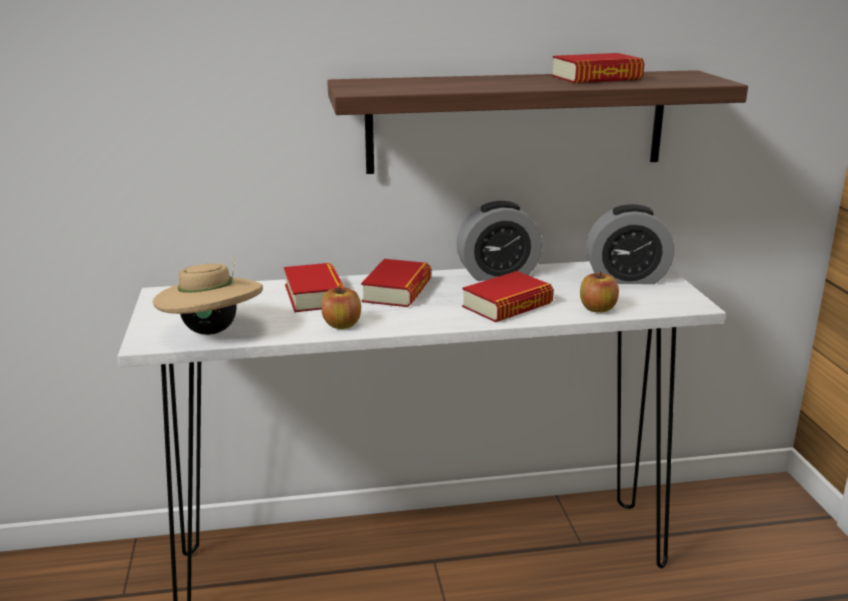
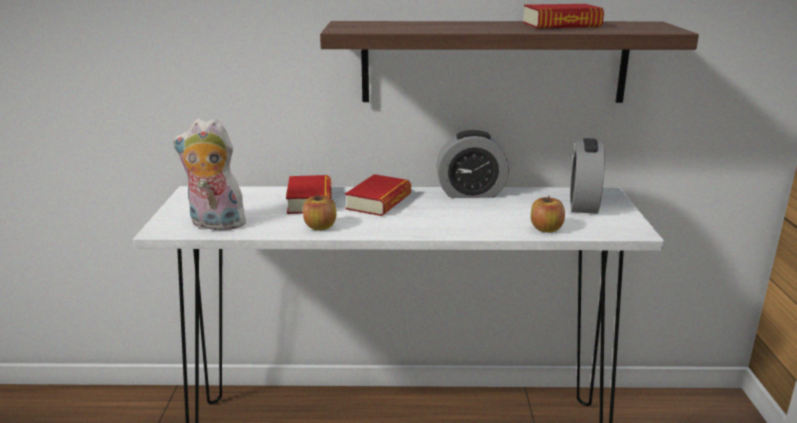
camera: 10 degrees right, 0 degrees up
(212, 331) = (214, 224): beige hat -> plush toy
(507, 305) = (467, 220): book -> none
(626, 278) = (583, 204): alarm clock -> alarm clock turned 90 degrees clockwise

